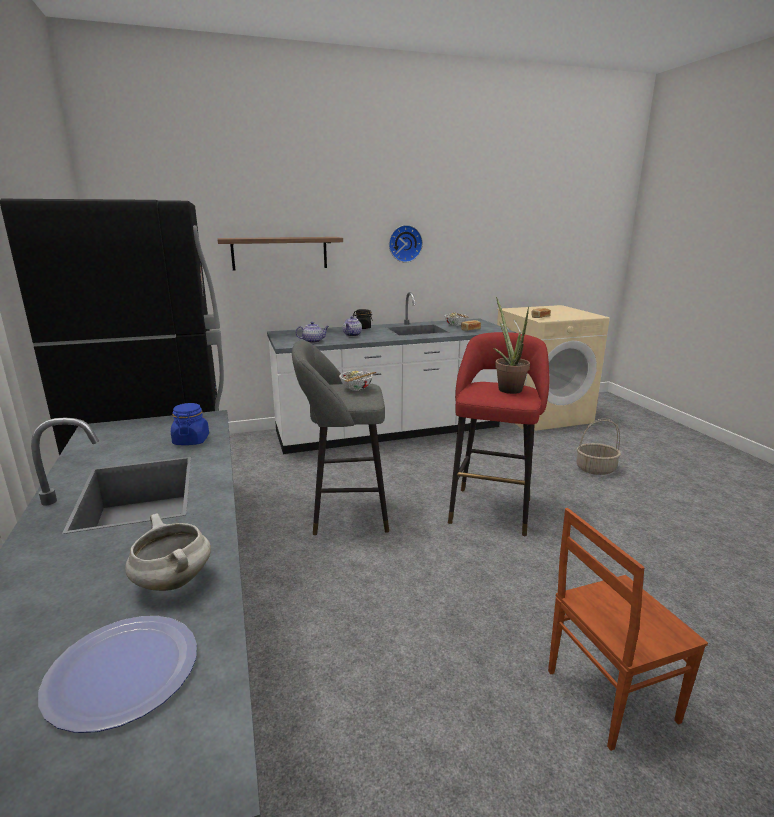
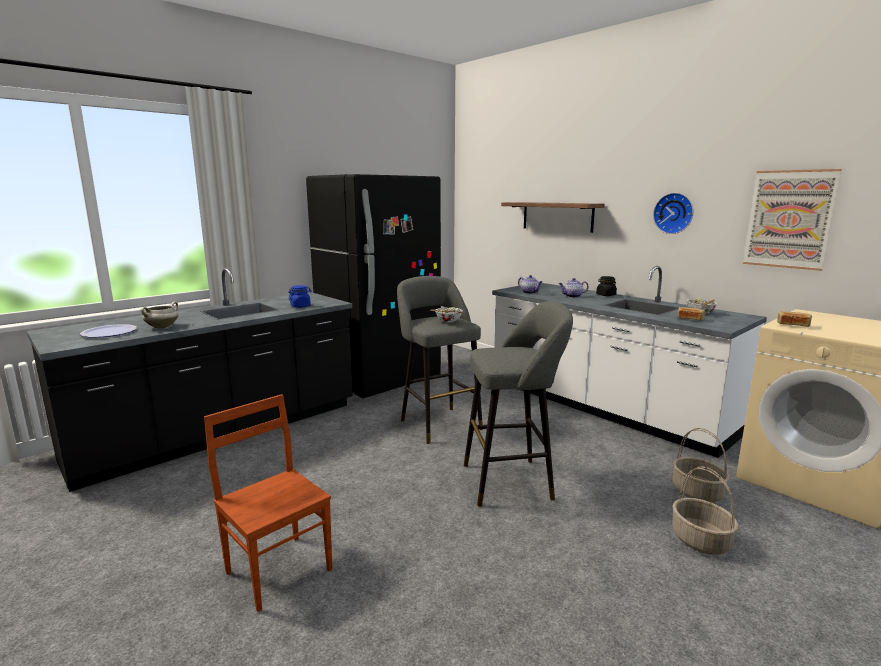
camera: 65 degrees right, 5 degrees down
(485, 244) = (789, 219): none -> picture
(491, 508) = (512, 481): red stool -> grey stool
(507, 388) = (518, 355): potted plant -> none
(540, 449) = (697, 492): none -> basket

